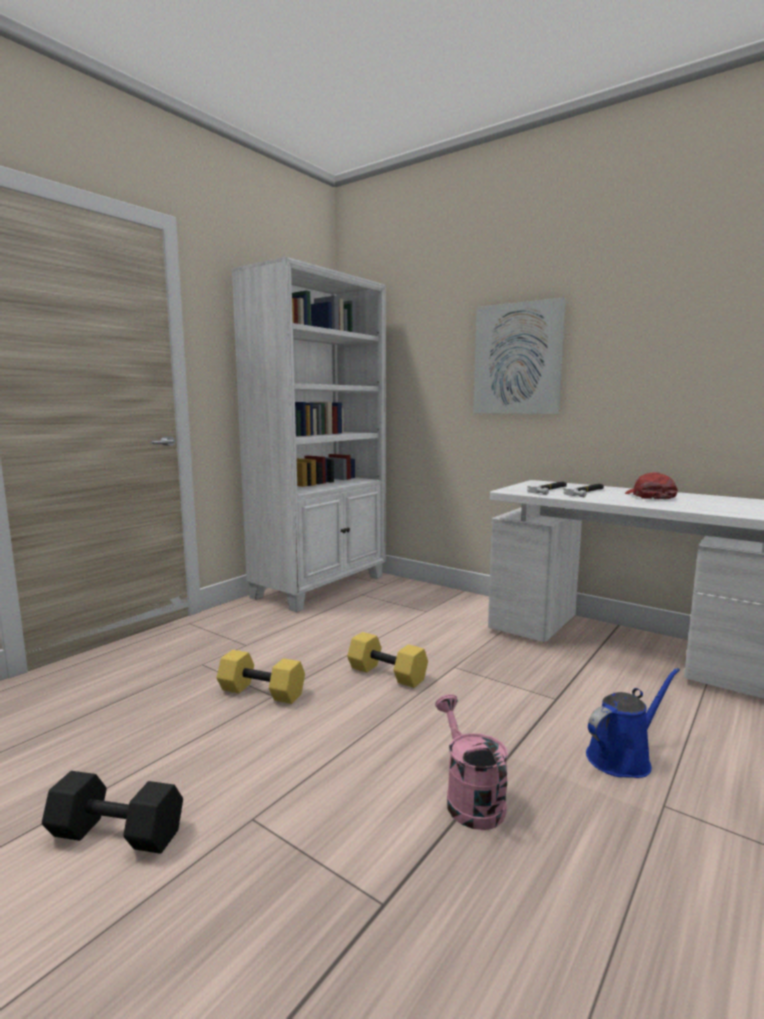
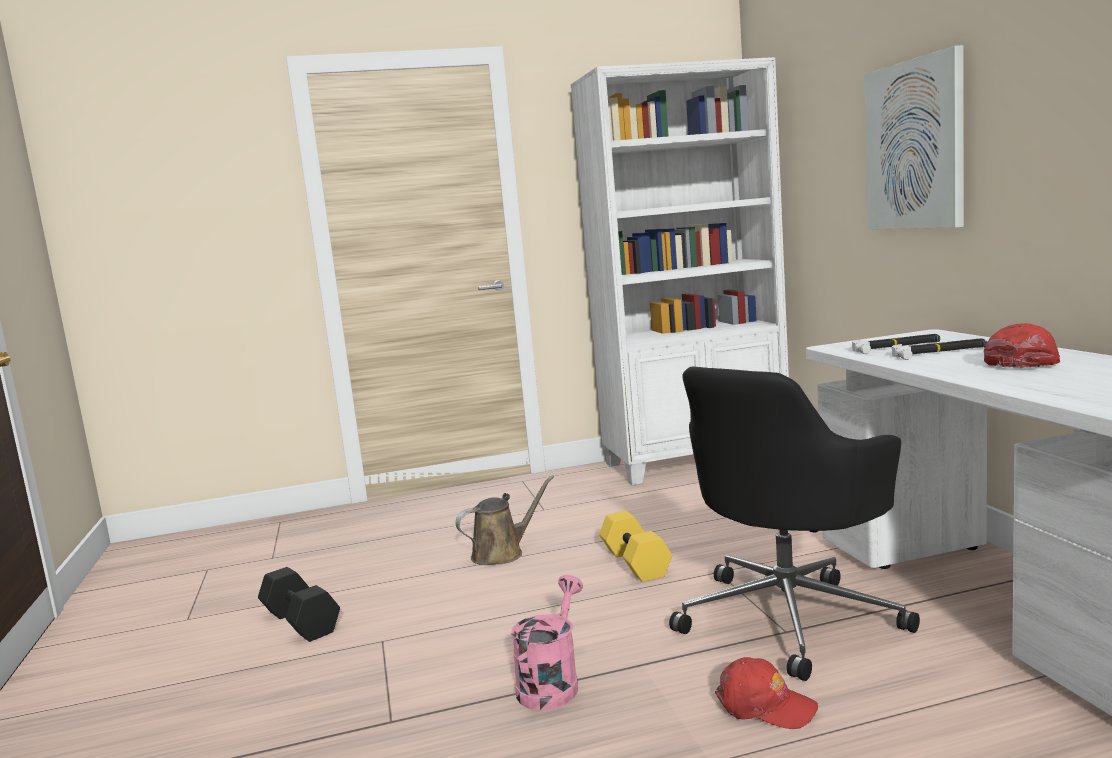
camera: 40 degrees right, 0 degrees up
(260, 692) = (502, 553): yellow dumbbell -> brown watering can
(543, 688) = (790, 617): none -> black office chair
(623, 757) = (765, 705): blue watering can -> red cap

